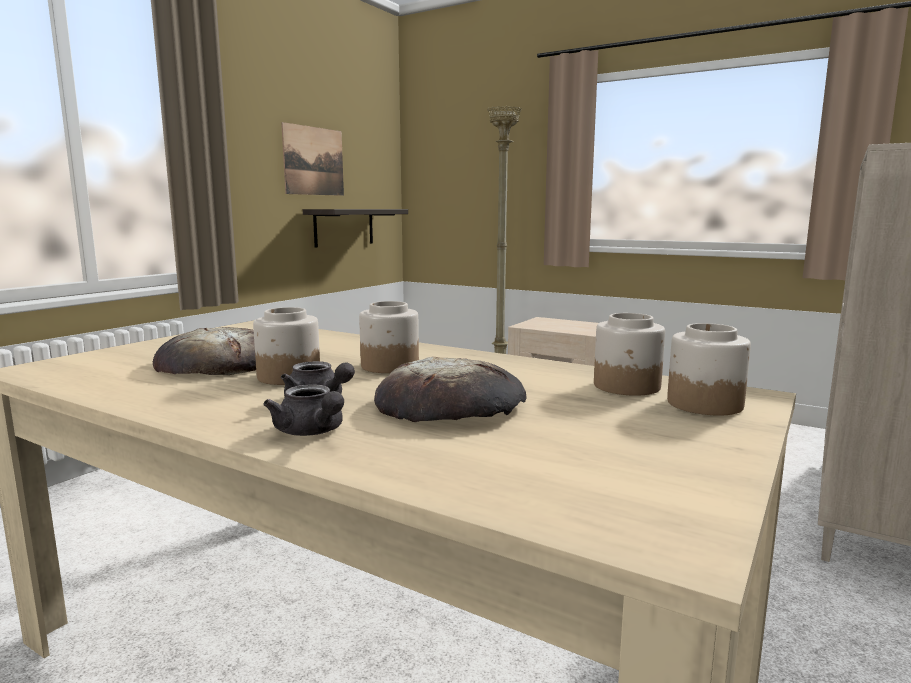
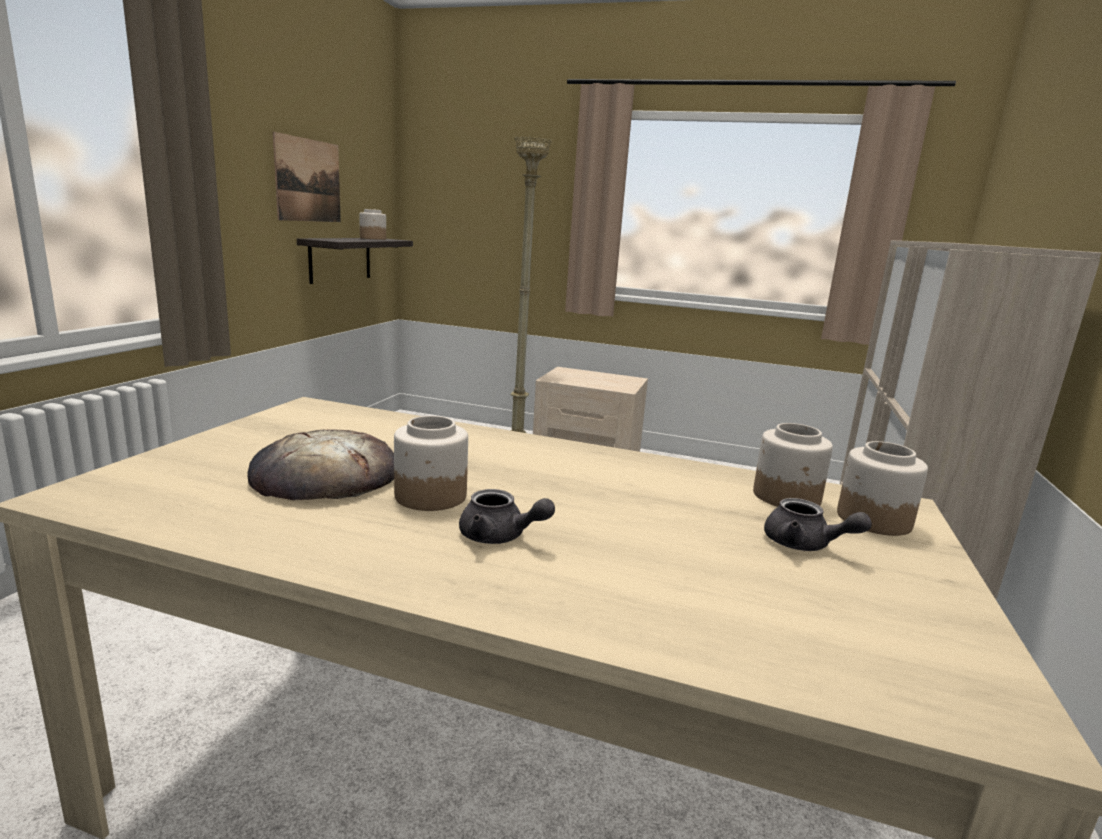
camera: 15 degrees left, 5 degrees up
(312, 432) = (536, 590): grey teapot -> grey teapot (805, 545)
(389, 366) = (528, 474): jar -> jar (372, 238)
(452, 405) = (646, 535): bread -> none

